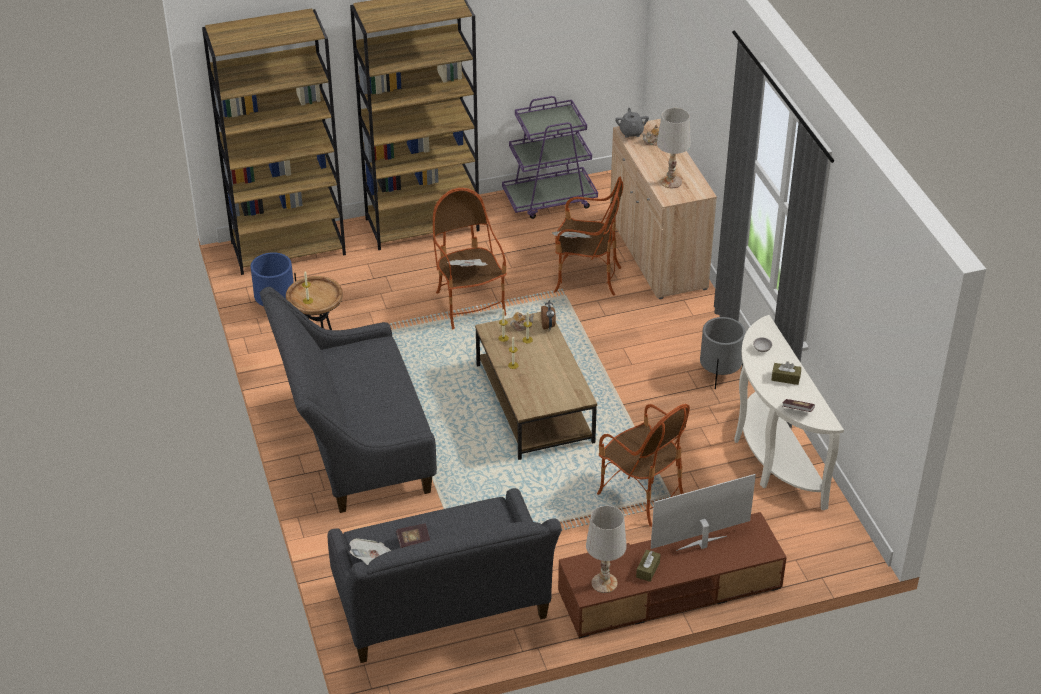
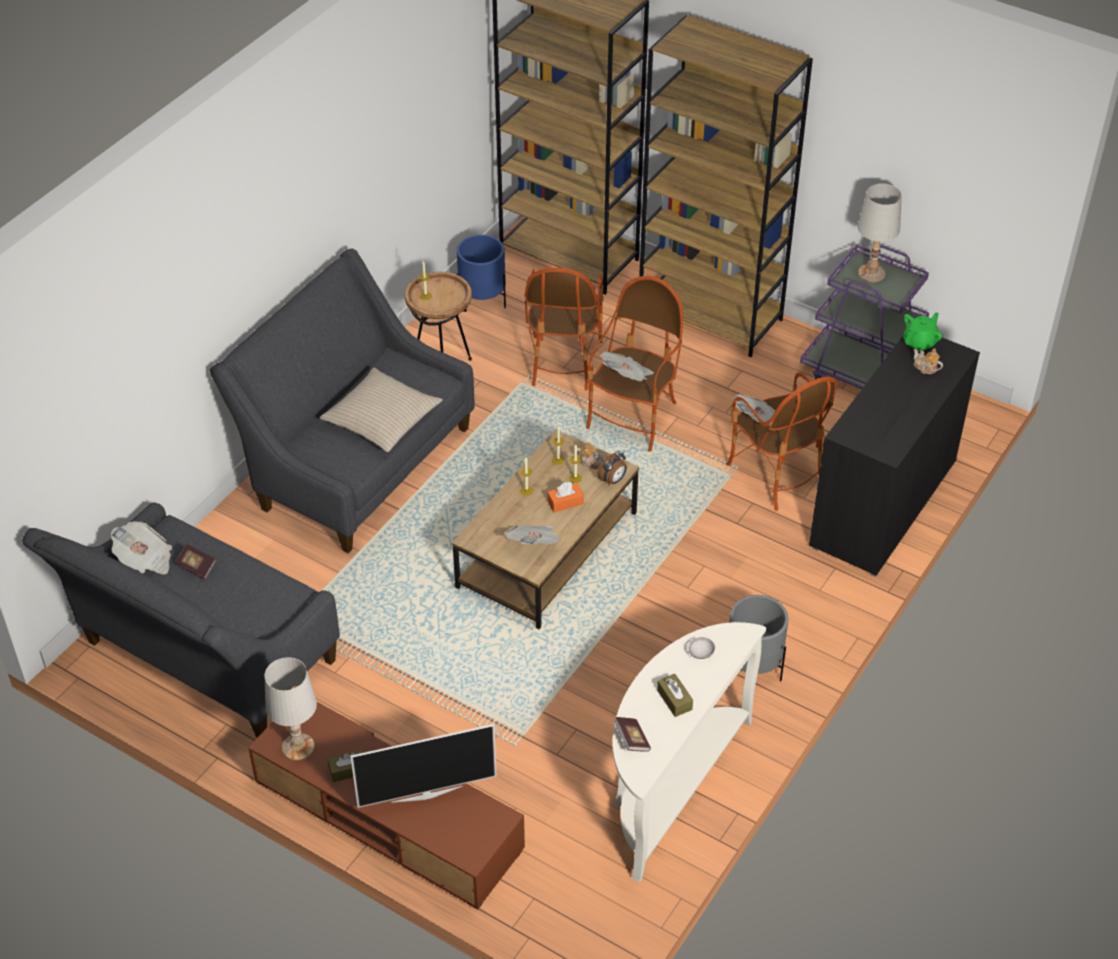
camera: 50 degrees right, 5 degrees up
(382, 387) = (382, 419): none -> beige pillow
(543, 355) = (565, 502): none -> orange tissue box
(562, 386) = (534, 544): none -> newspaper
(631, 132) = (920, 343): grey teapot -> green teapot
(641, 495) = (502, 711): armchair -> armchair (563, 361)
(657, 253) = (883, 503): beige cabinet -> black cabinet
(671, 182) = (875, 420): white table lamp -> white table lamp (871, 273)
(702, 544) = (426, 793): television -> television turned 135 degrees clockwise

